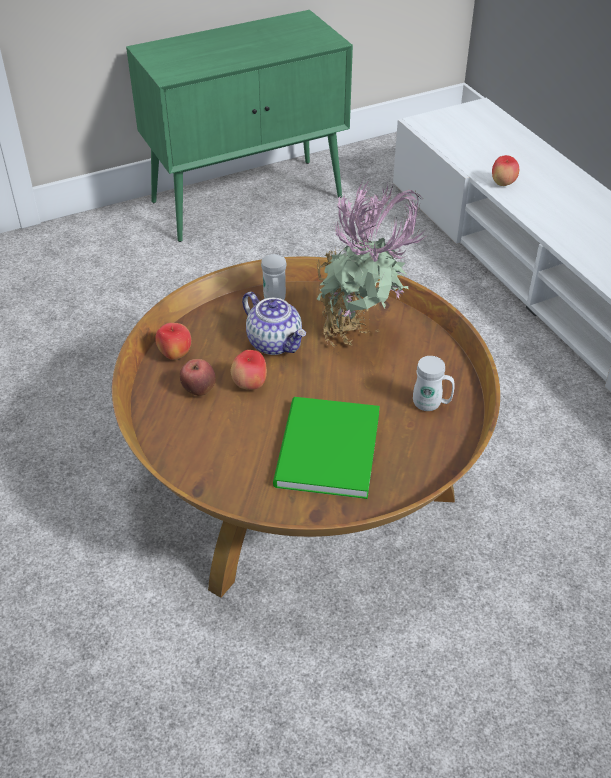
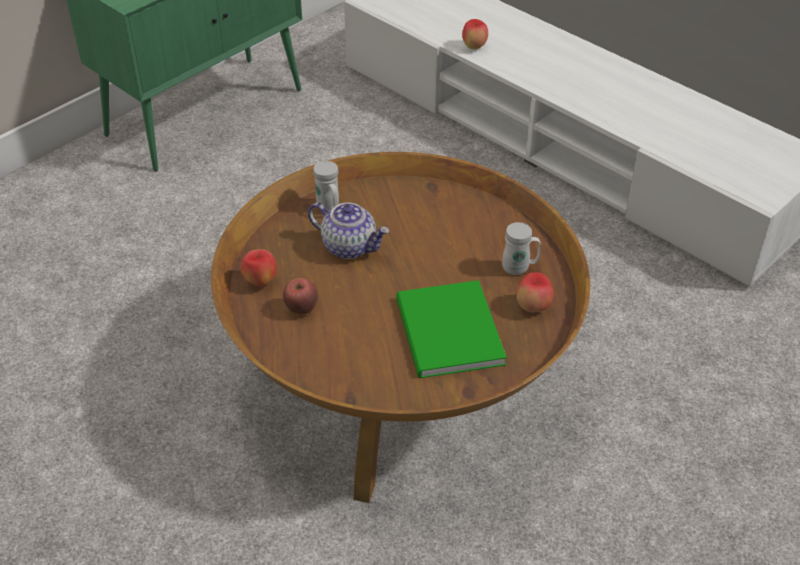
camera: 20 degrees left, 0 degrees up
(250, 385) = (347, 292): apple -> apple (533, 307)
(360, 336) = (425, 221): potted plant -> none

